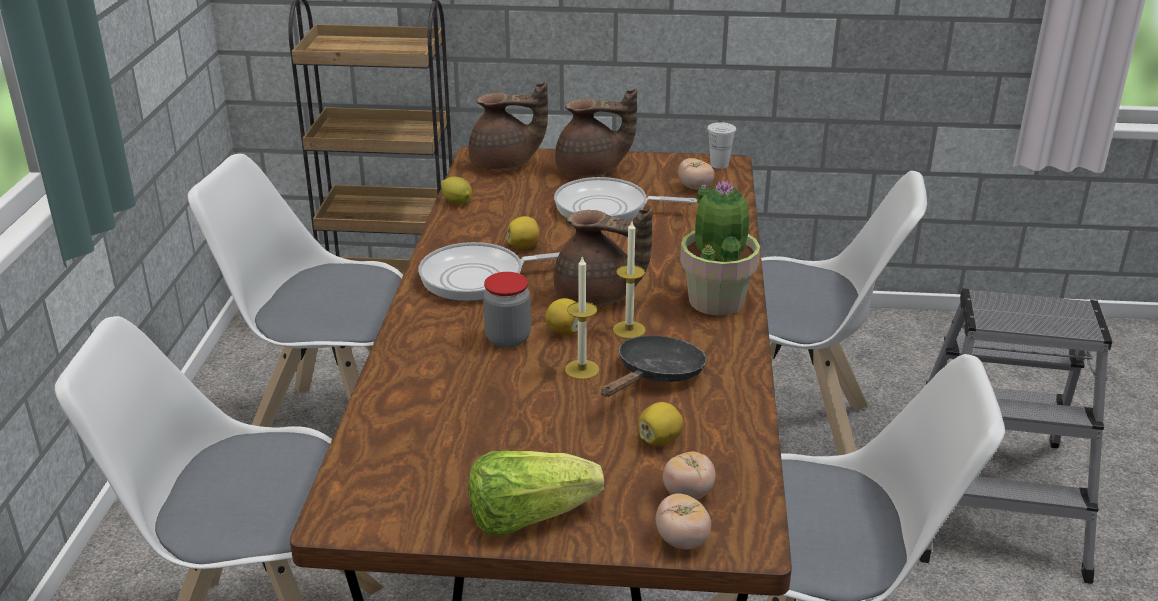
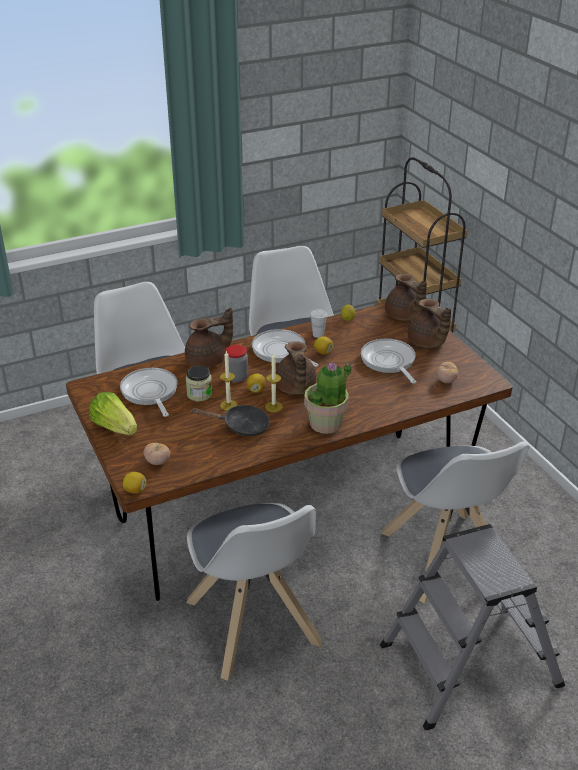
camera: 60 degrees right, 5 degrees up
(422, 351) = (208, 361): none -> brown teapot
(454, 441) = (150, 392): none -> frying pan
(518, 389) = (199, 394): none -> jar
(660, 440) = (191, 443): lemon -> lemon (135, 490)
(682, 540) = (125, 469): tomato -> none
(719, 165) = (486, 380): white cup -> white cup (318, 334)

